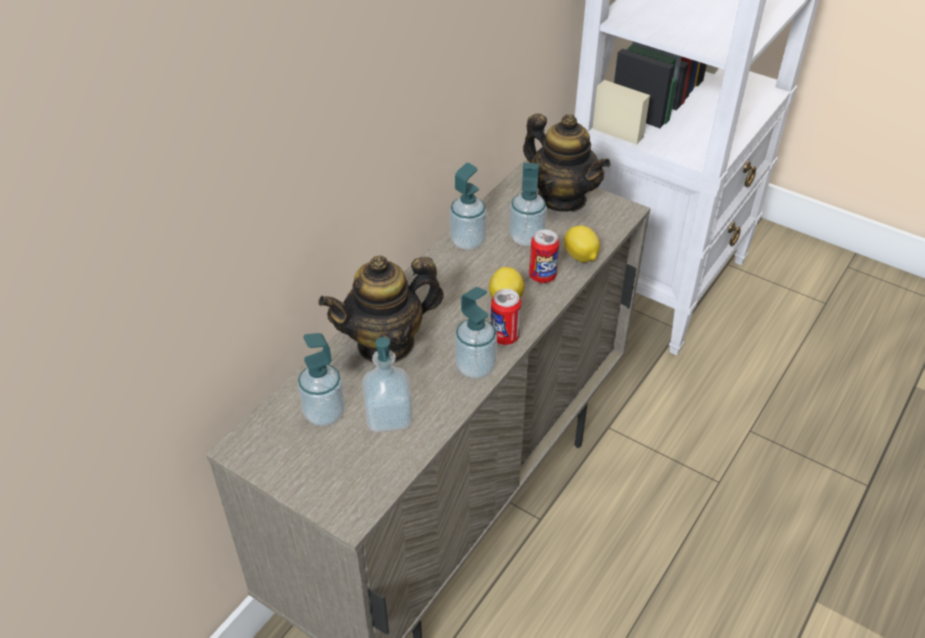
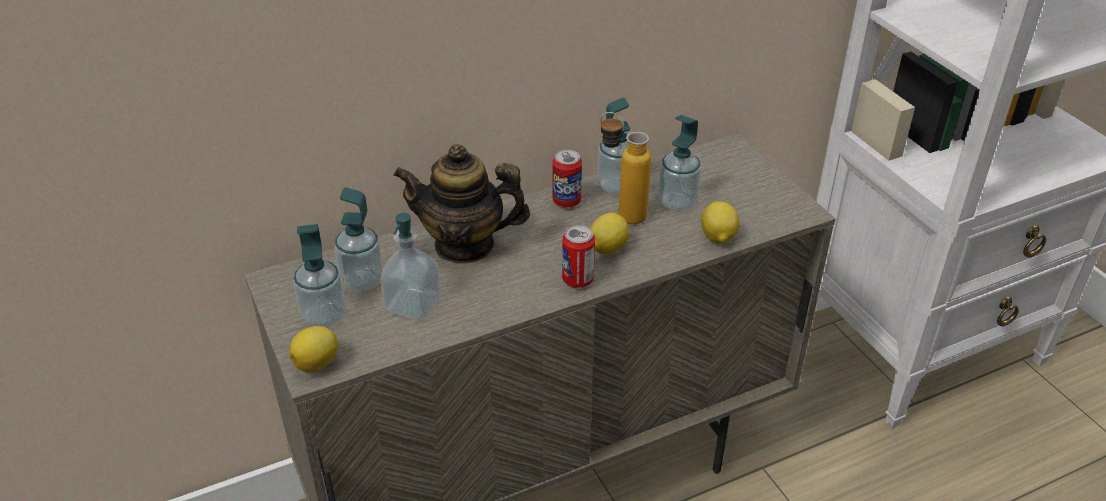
camera: 30 degrees right, 5 degrees down
(351, 505) = (318, 363): none -> lemon
(475, 367) = (526, 295): soap dispenser -> soap dispenser (324, 316)
(491, 265) = (621, 214): none -> bottle
(542, 276) = (662, 241): can -> can (566, 201)
(562, 198) = (746, 178): teapot -> none

